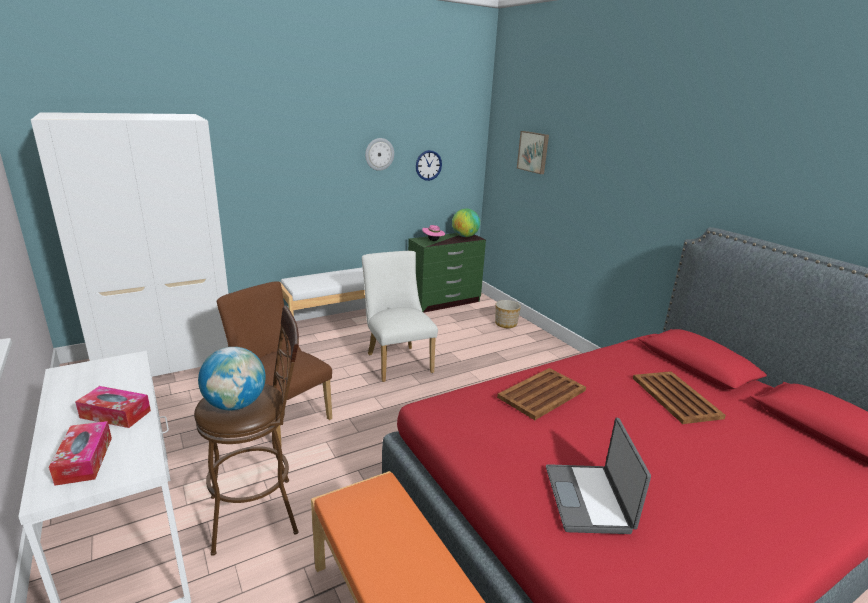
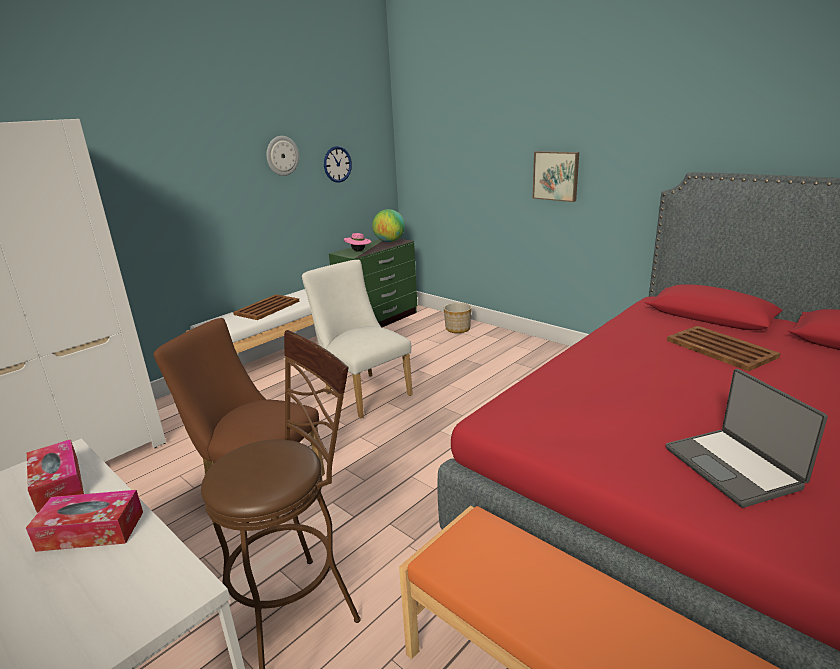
camera: 15 degrees left, 0 degrees up
(84, 460) = (85, 607): tissue box -> tissue box (58, 484)
(236, 404) = (261, 473): globe -> none
(533, 152) = (457, 132): picture -> picture (556, 175)
(541, 394) = (596, 375): brown tray -> brown tray (266, 308)

